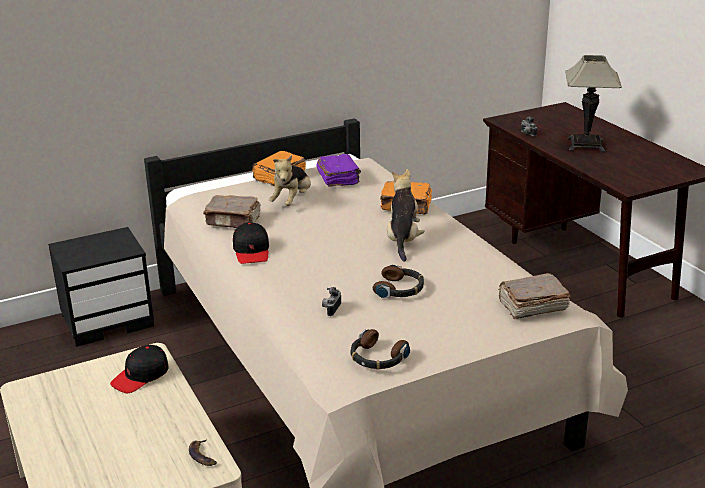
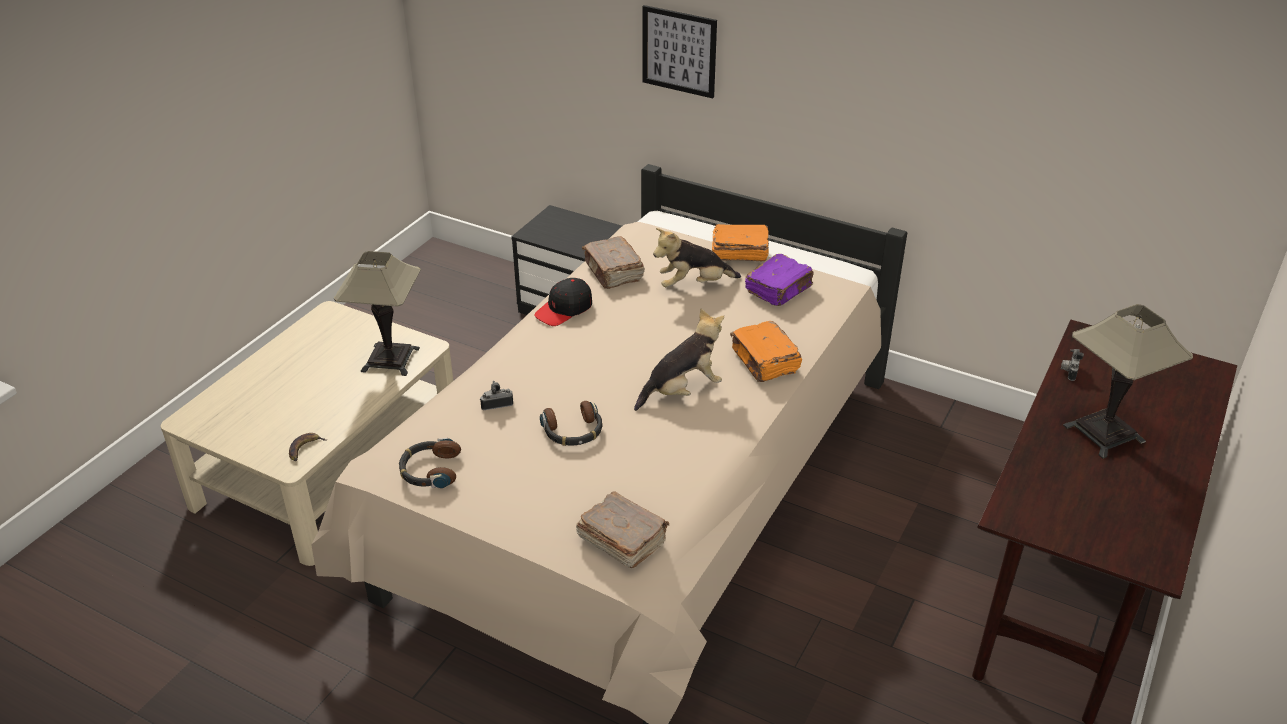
camera: 55 degrees right, 10 degrees up
(141, 376) = (390, 360): black cap -> table lamp
(155, 49) = (679, 51): none -> picture

